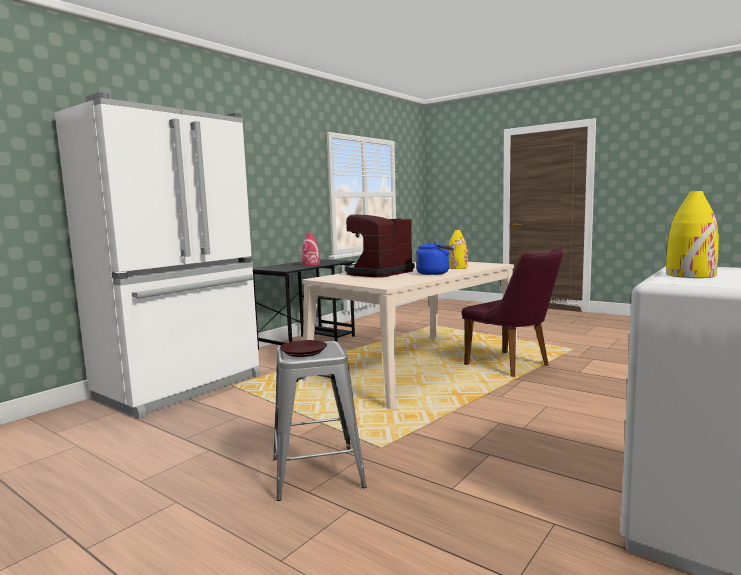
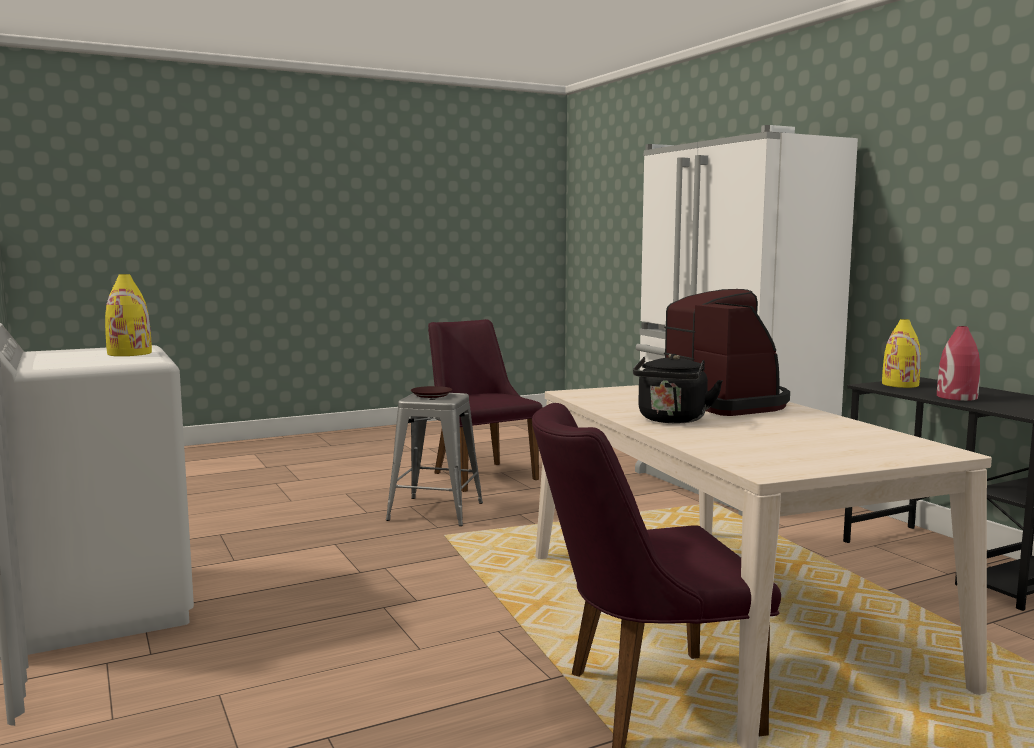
camera: 115 degrees right, 0 degrees up
(151, 492) = (479, 474): none -> purple chair
(435, 273) = (671, 420): blue kettle -> black kettle
(457, 267) = (744, 441): yellow vase -> yellow vase (900, 385)

